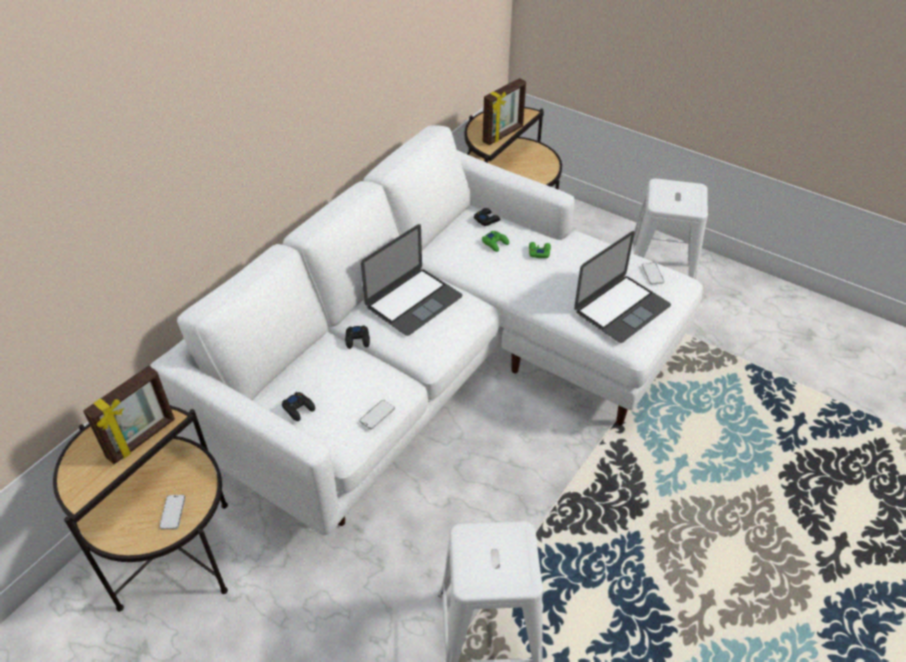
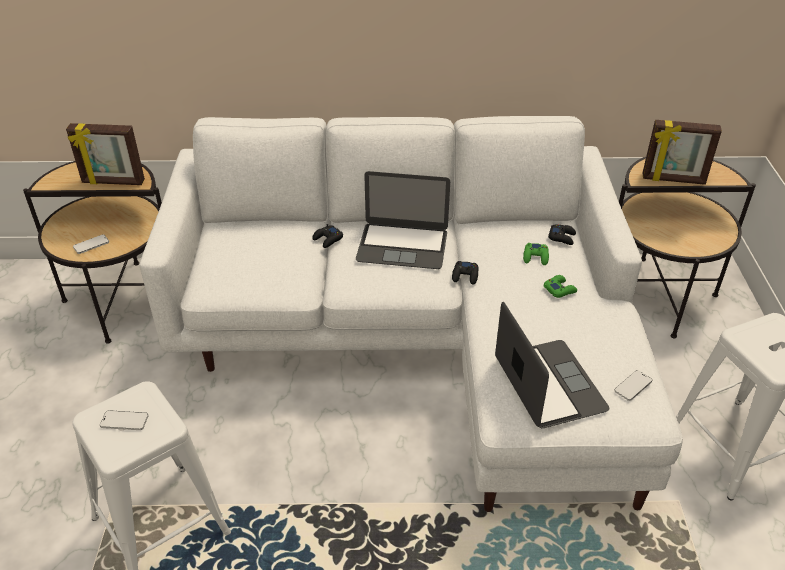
camera: 55 degrees right, 5 degrees down
(299, 408) = (223, 245): black game controller -> black game controller (465, 276)
(377, 415) = (252, 289): phone -> phone (124, 421)
(621, 308) = (549, 383): laptop -> laptop turned 120 degrees counterclockwise

